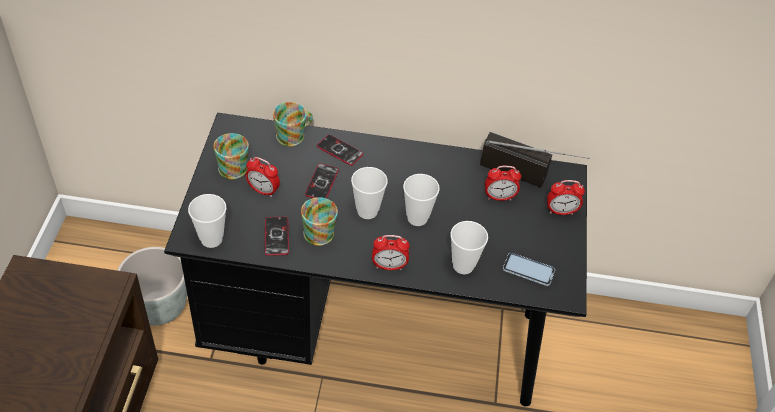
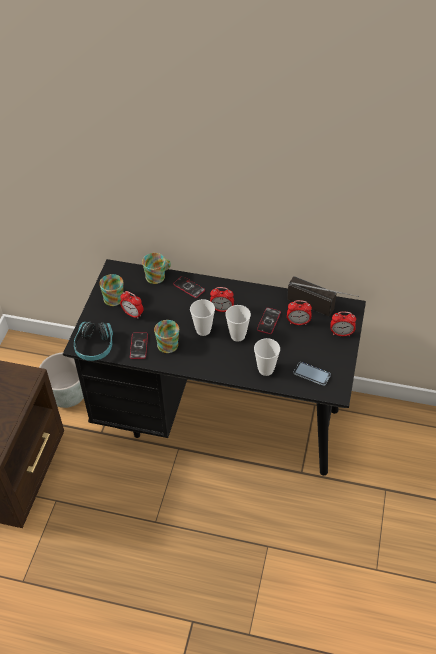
camera: 10 degrees right, 0 degrees up
(211, 239) = (94, 346): cup -> headphones
(322, 182) = (174, 309): phone -> phone (268, 321)
(389, 266) = (214, 368): alarm clock -> alarm clock (222, 309)

